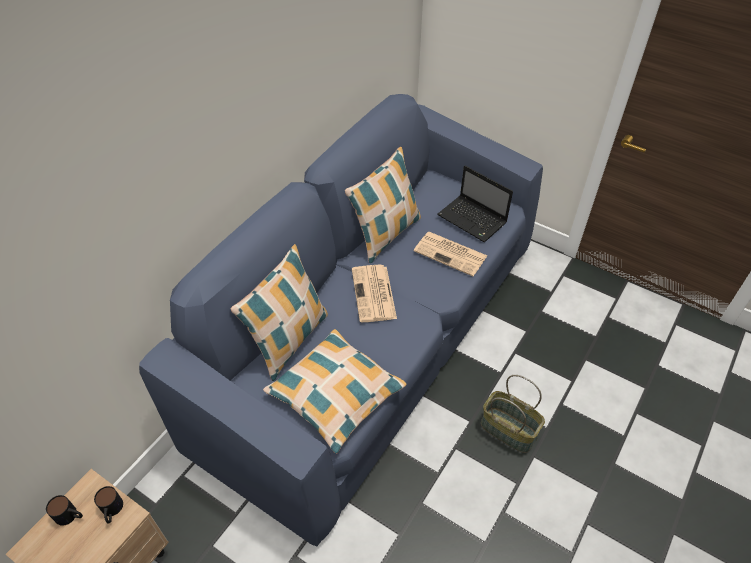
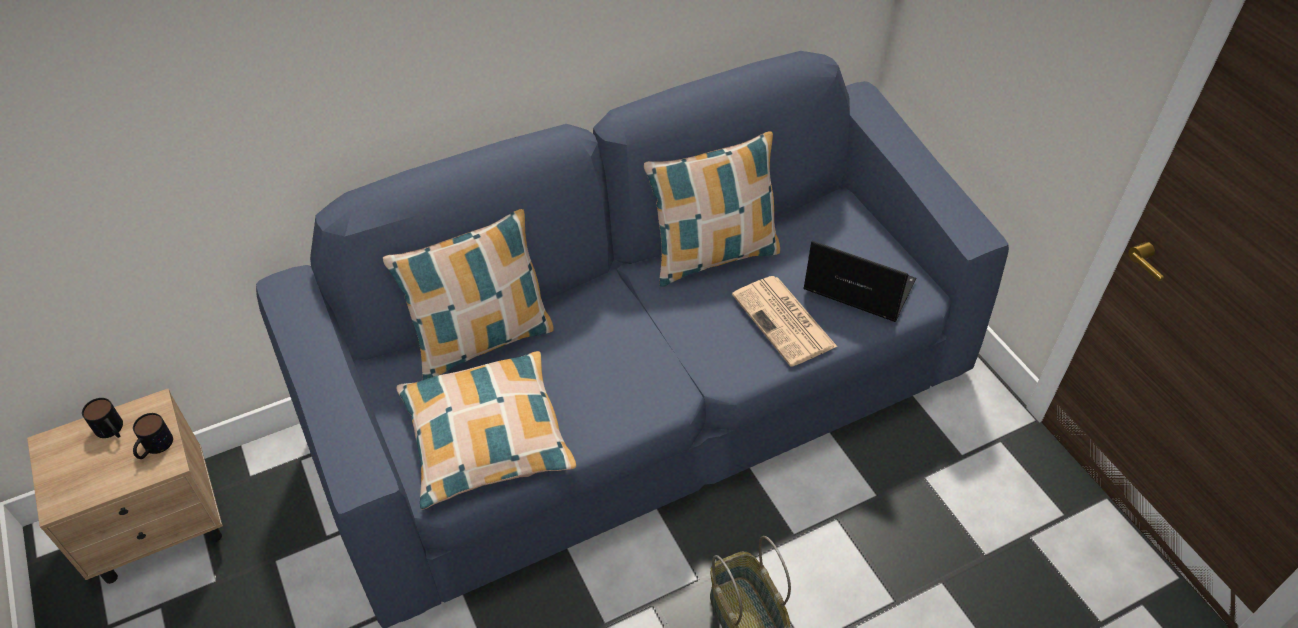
camera: 30 degrees right, 0 degrees up
(374, 294) = (633, 330): newspaper -> none
(473, 220) = (856, 286): laptop -> laptop turned 135 degrees clockwise

